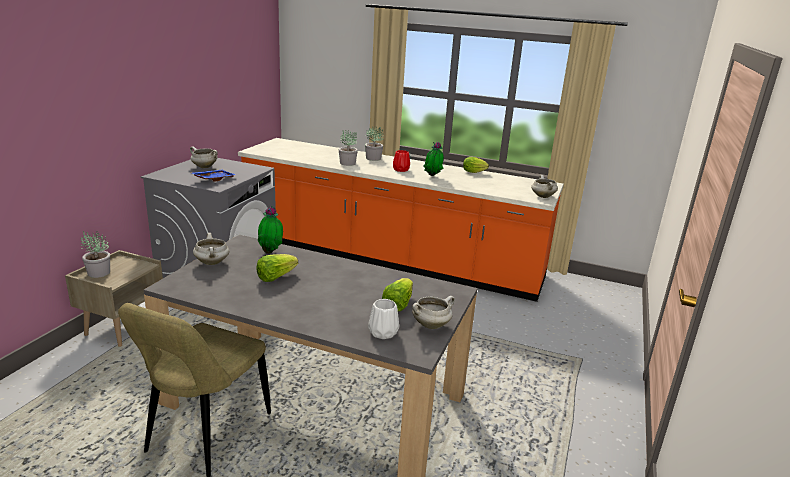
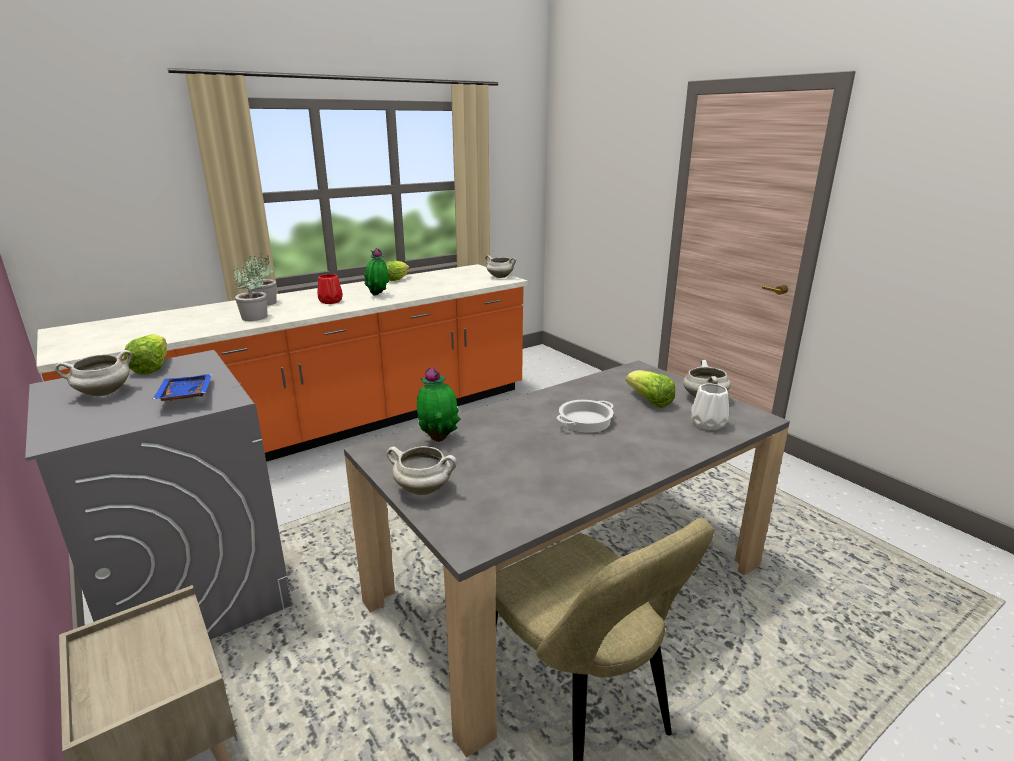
camera: 55 degrees left, 0 degrees up
(98, 273) = (115, 690): potted plant -> none
(275, 277) = (521, 451): lettuce -> lettuce (152, 367)
(338, 287) = (585, 421): none -> cooking pot

